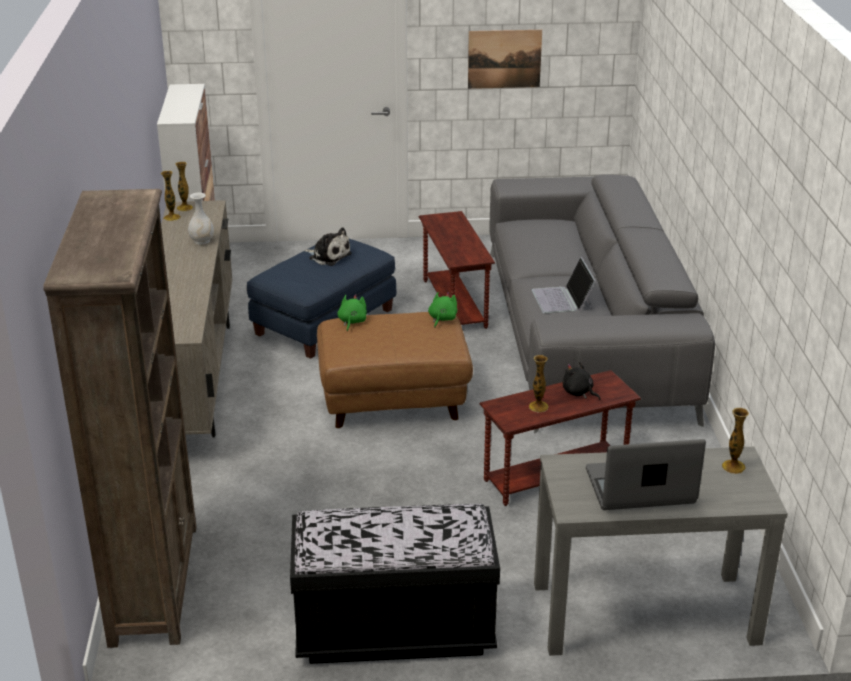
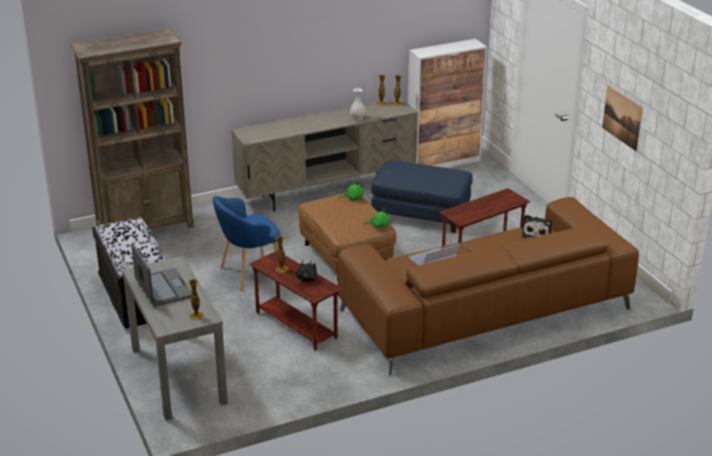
camera: 70 degrees right, 0 degrees up
(328, 256) = (433, 174): plush toy -> plush toy (536, 233)
(386, 494) = (248, 273): none -> blue armchair
(584, 331) = (485, 310): grey sofa -> brown sofa

